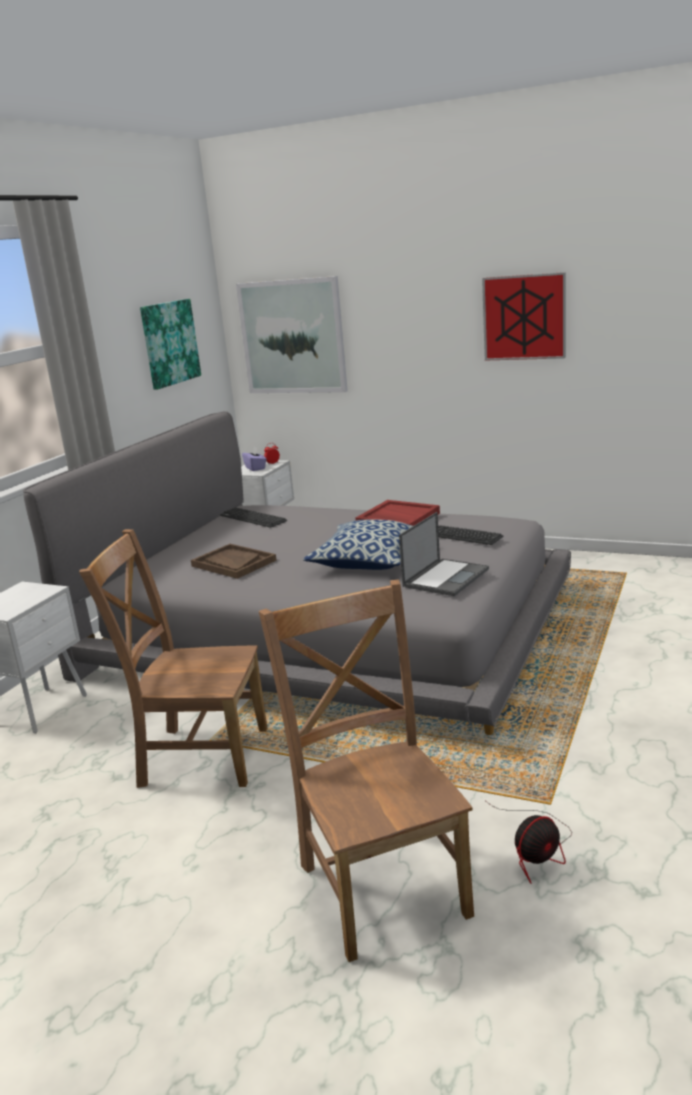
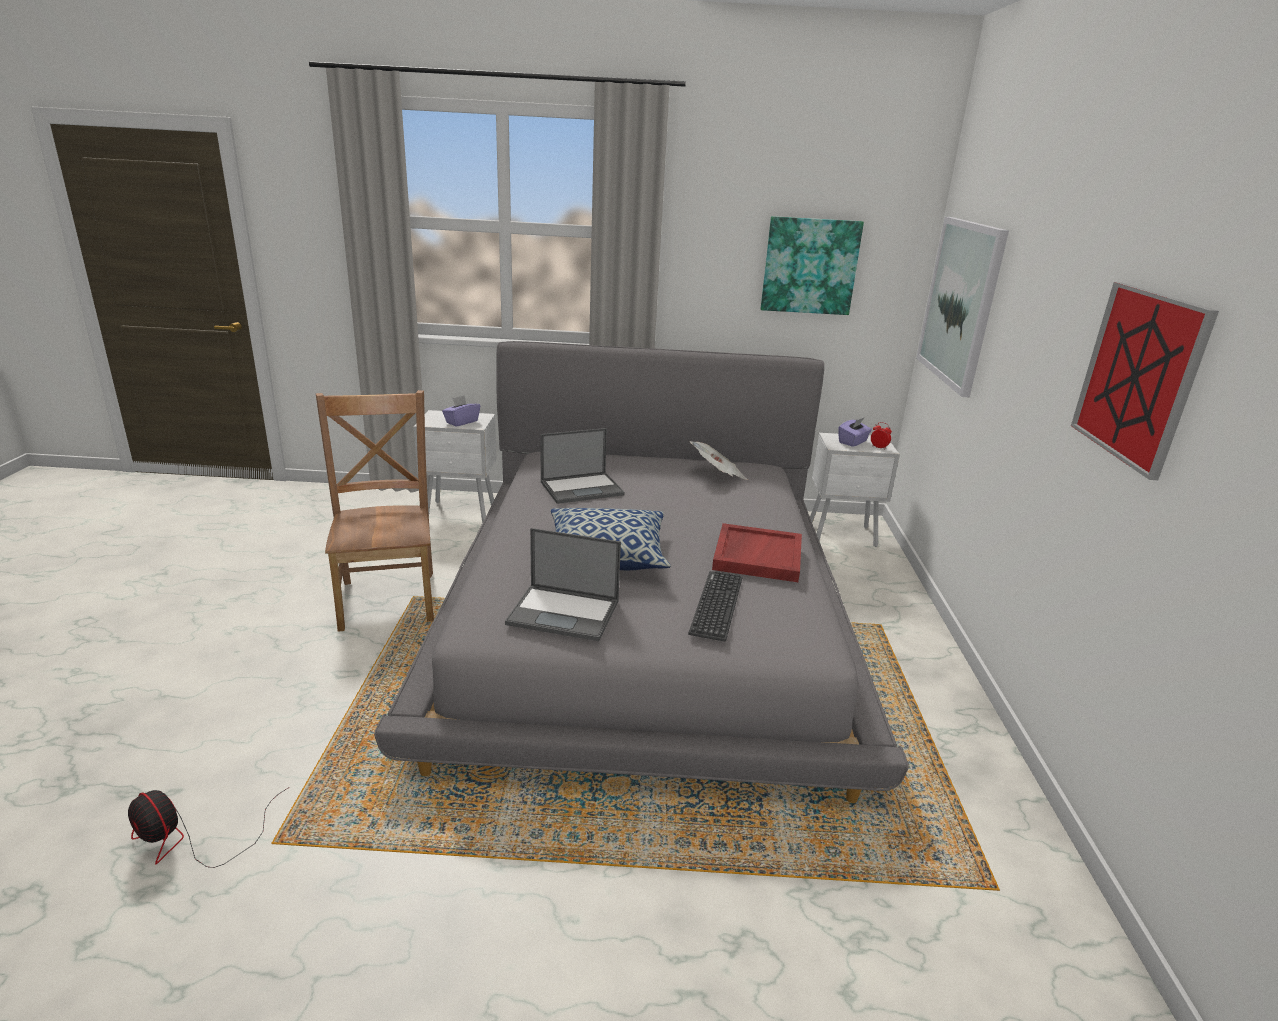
camera: 65 degrees right, 5 degrees up
(28, 596) = (461, 422): none -> purple tissue box
(233, 563) = (582, 488): brown tray -> laptop
(253, 518) = (718, 475): keyboard -> newspaper
(382, 884) = (172, 736): brown chair -> none

